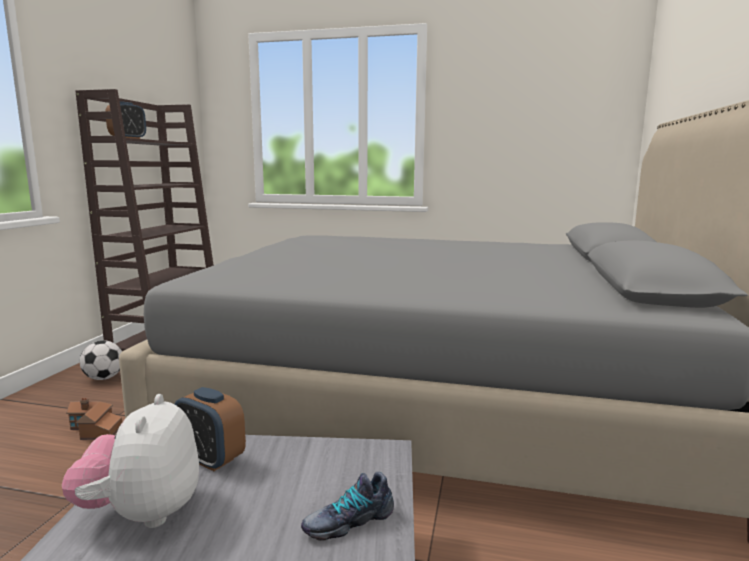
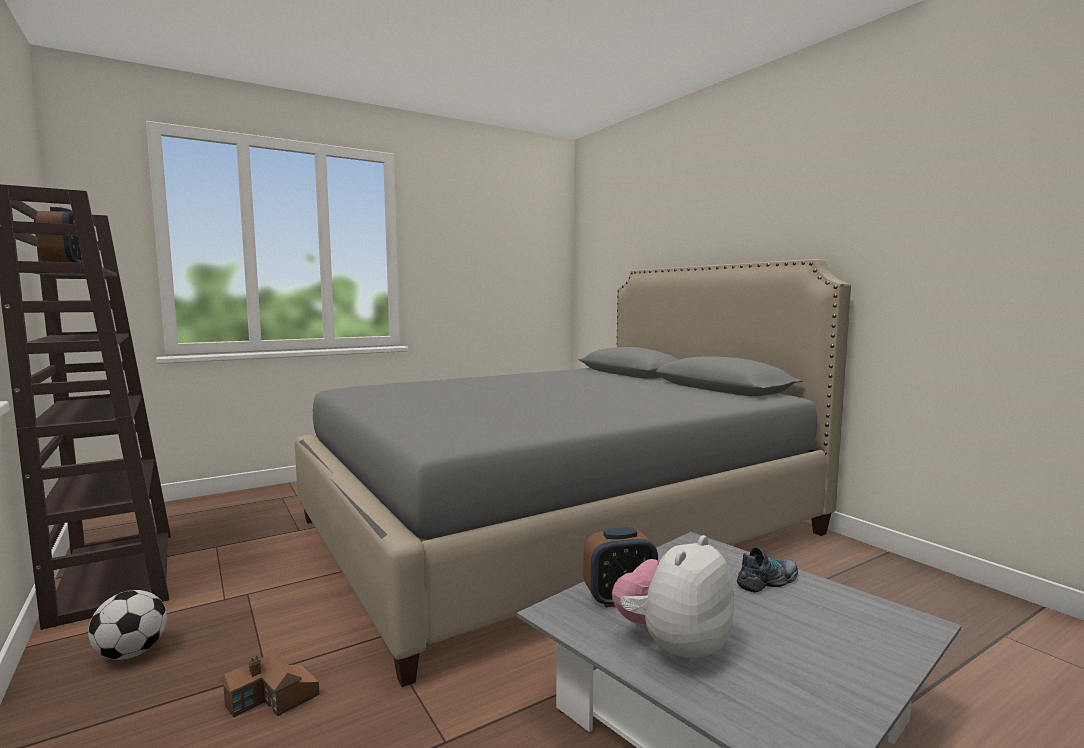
camera: 45 degrees left, 5 degrees down
(143, 513) = (673, 647): plush toy -> plush toy turned 90 degrees clockwise
(348, 521) = (768, 581): shoe -> shoe turned 135 degrees counterclockwise

